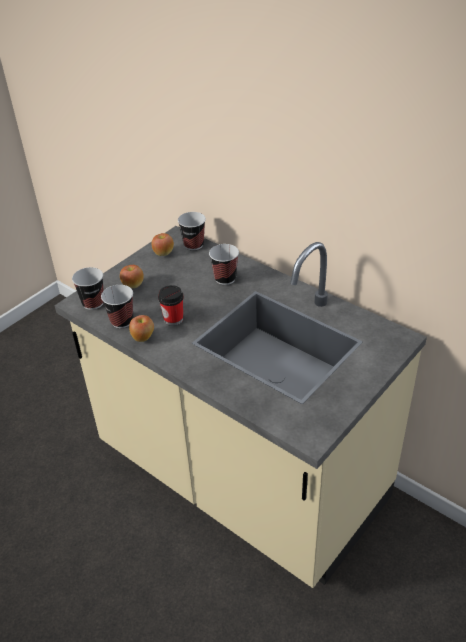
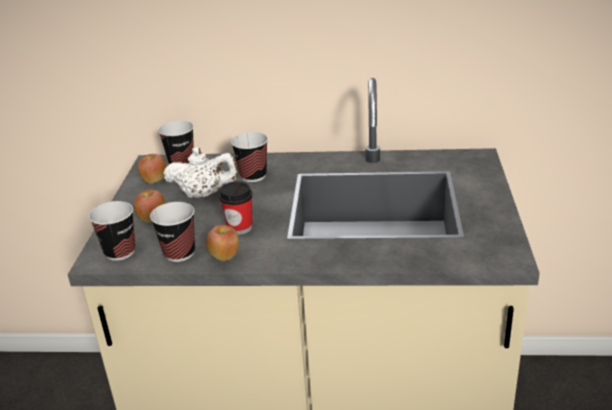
camera: 35 degrees left, 10 degrees down
(180, 280) = (204, 194): none -> white teapot

